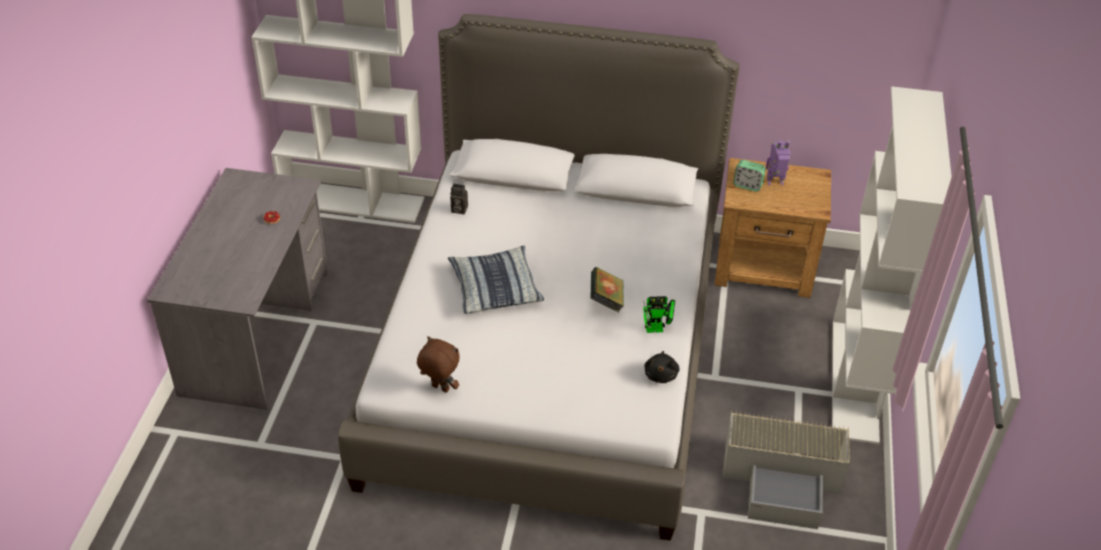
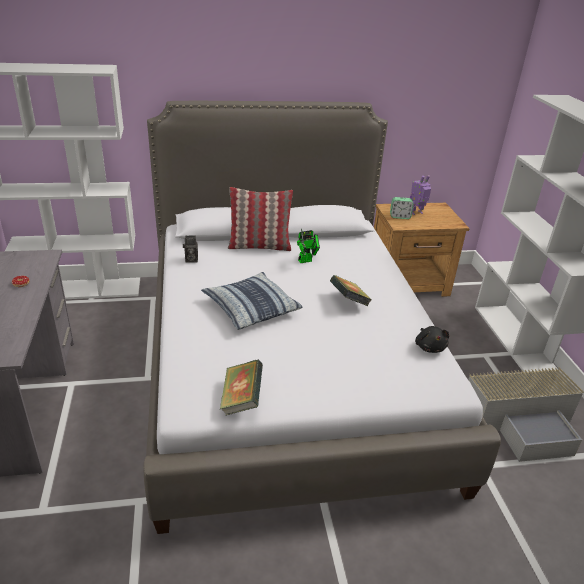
camera: 20 degrees left, 10 degrees down
(439, 388) = (241, 400): brown plush toy -> book
(545, 202) = (259, 246): none -> pillow
(657, 329) = (402, 314): toy robot -> toy robot (307, 260)

